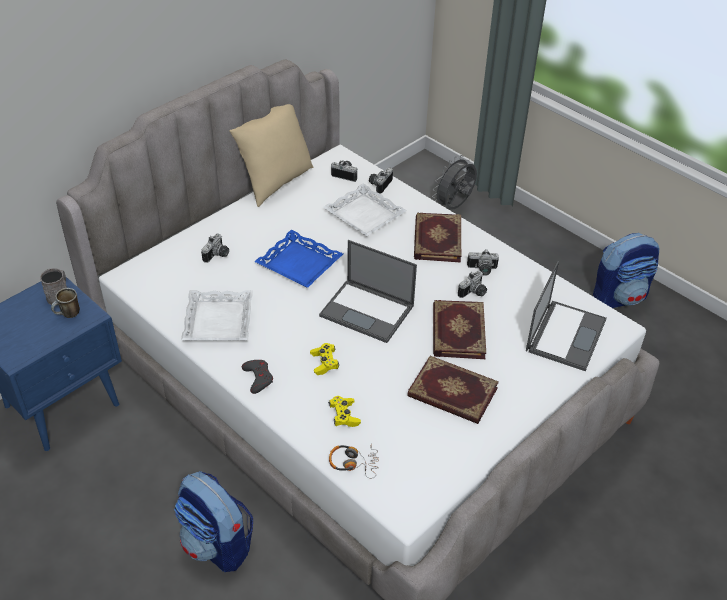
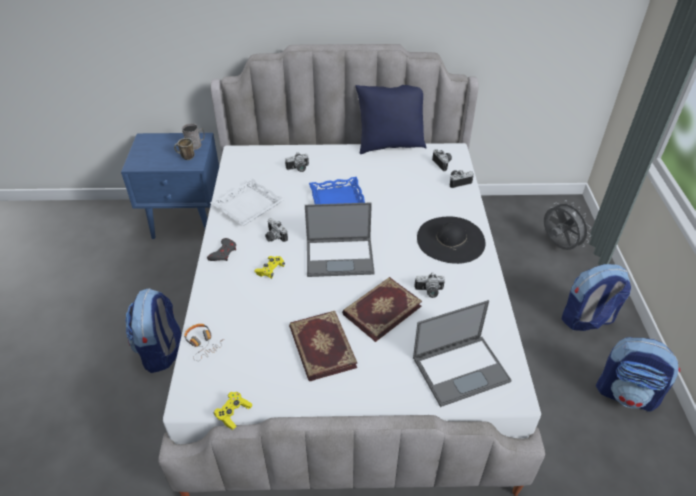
camera: 45 degrees right, 0 degrees up
(275, 182) = (390, 145): beige pillow -> blue pillow
(344, 416) = (237, 310): yellow game controller -> yellow game controller (233, 413)
(364, 215) = (420, 195): white tray -> none
(368, 311) = (340, 256): laptop -> laptop turned 75 degrees counterclockwise
(436, 239) = (450, 239): book -> black hat
(454, 207) = (558, 245): grey fan -> grey fan turned 60 degrees clockwise
(482, 270) = (457, 280): camera -> camera (274, 237)
(539, 257) = (587, 320): none -> backpack

